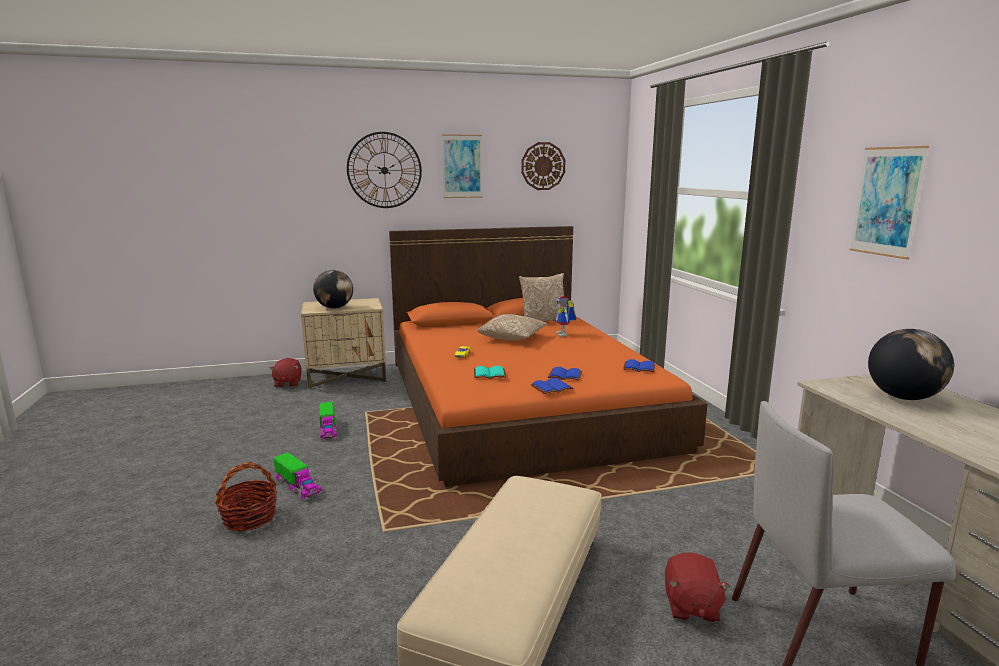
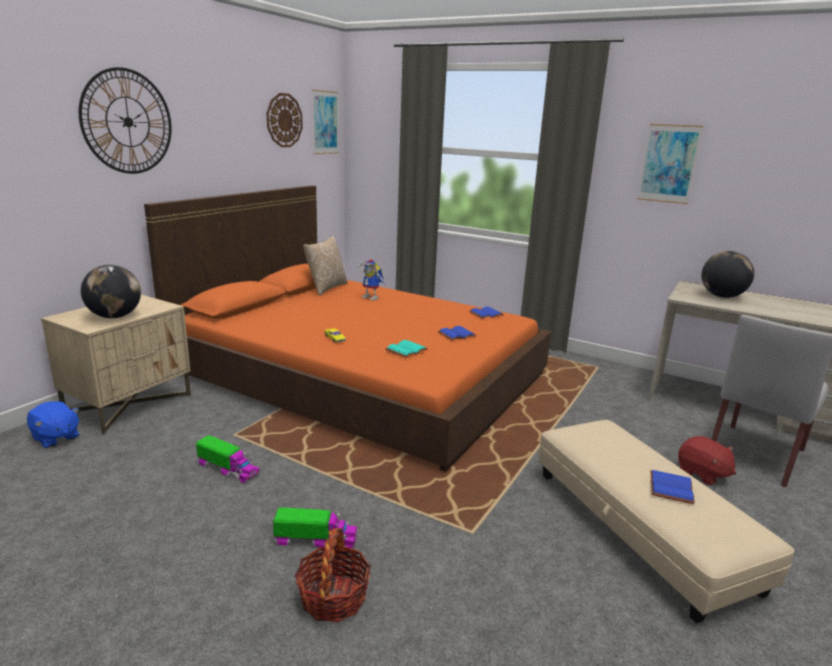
camera: 45 degrees left, 5 degrees up
(287, 383) = (55, 438): red plush toy -> blue plush toy
(462, 166) = (212, 119): picture -> picture (325, 122)
(512, 338) = (338, 311): pillow -> none
(551, 387) = (471, 347): blue book -> blue book (669, 487)

